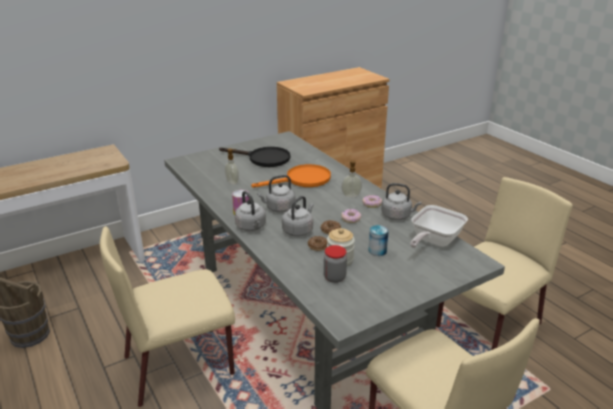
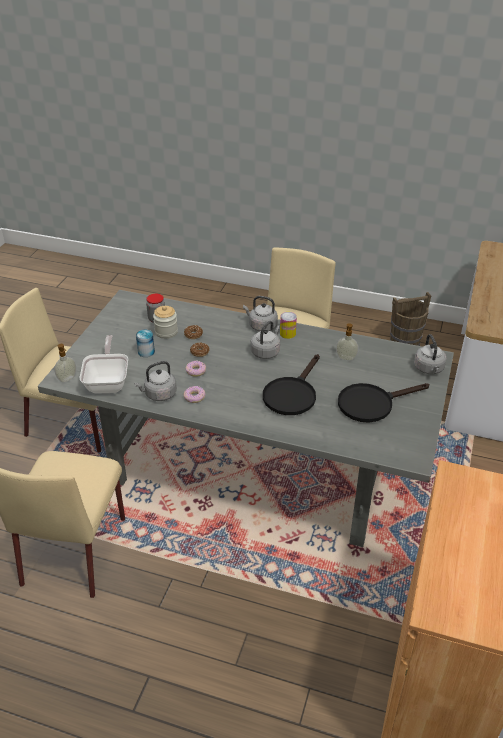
camera: 140 degrees right, 10 degrees up
(298, 230) = (223, 340): grey kettle -> grey kettle (429, 369)
(302, 180) = (292, 394): orange frying pan -> black frying pan
(351, 195) = (224, 398): soap dispenser -> soap dispenser (68, 379)

